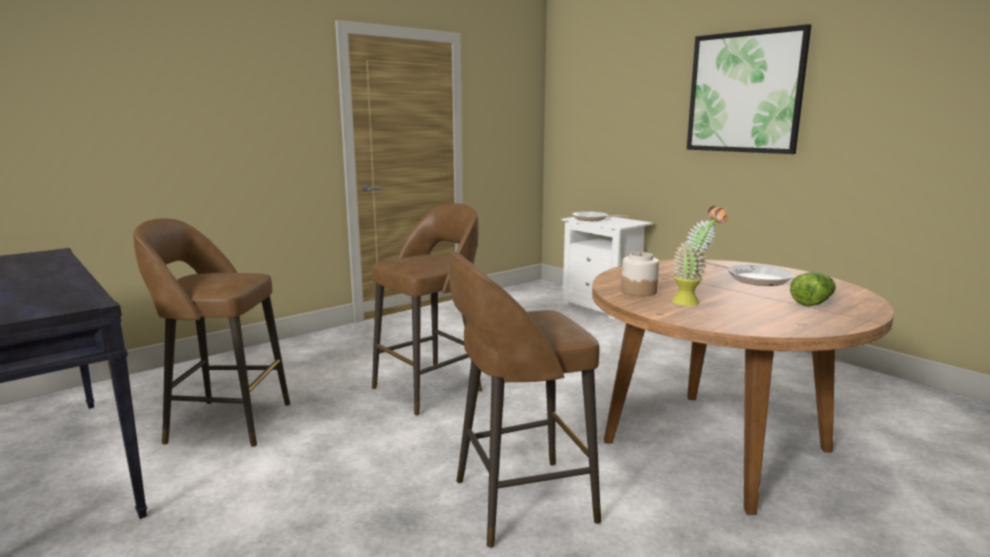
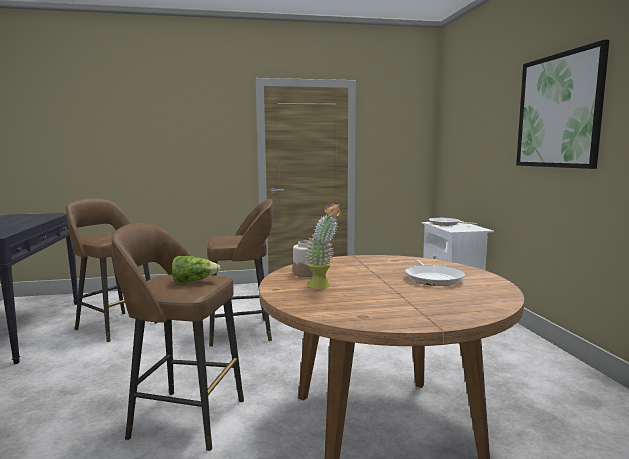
camera: 30 degrees right, 5 degrees down
(812, 302) = (427, 302): lettuce -> lettuce (194, 281)

